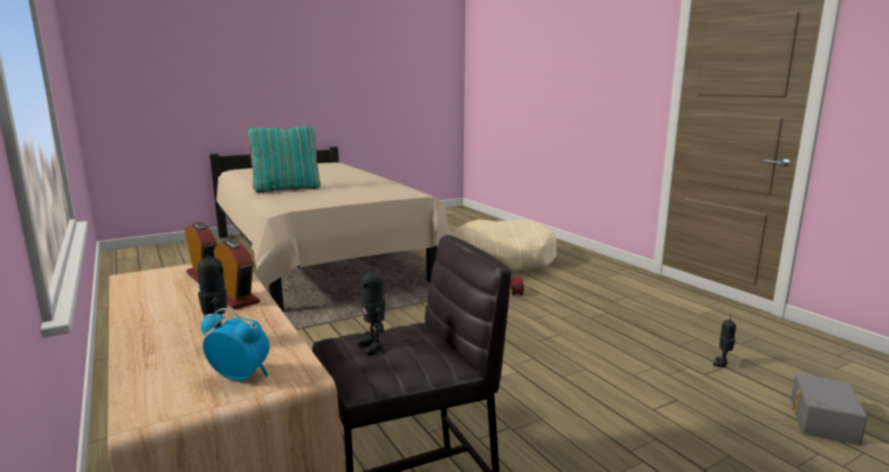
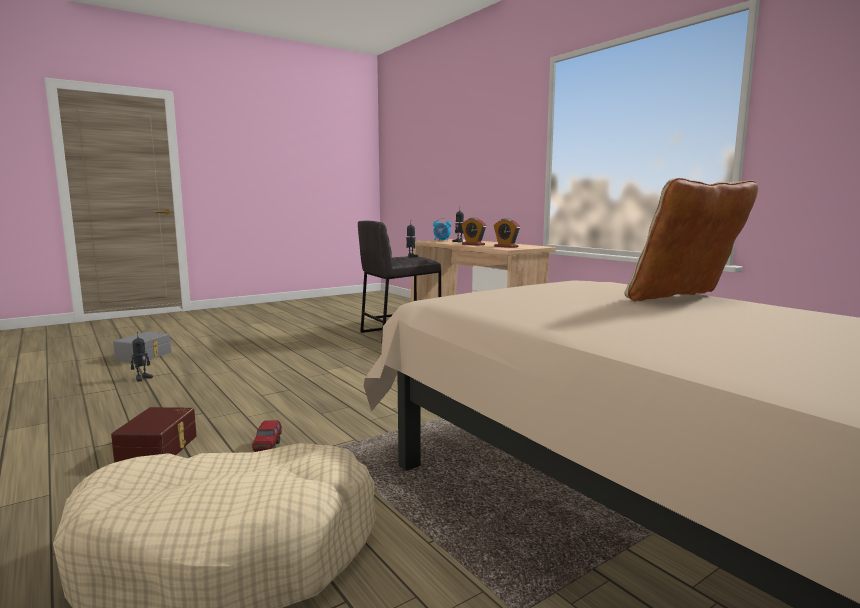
camera: 175 degrees right, 5 degrees down
(287, 189) = (686, 299): turquoise pillow -> beige pillow
(583, 293) = (159, 449): none -> brown storage box

